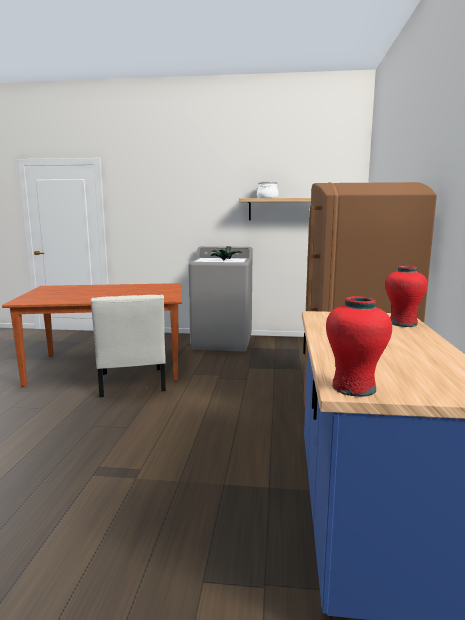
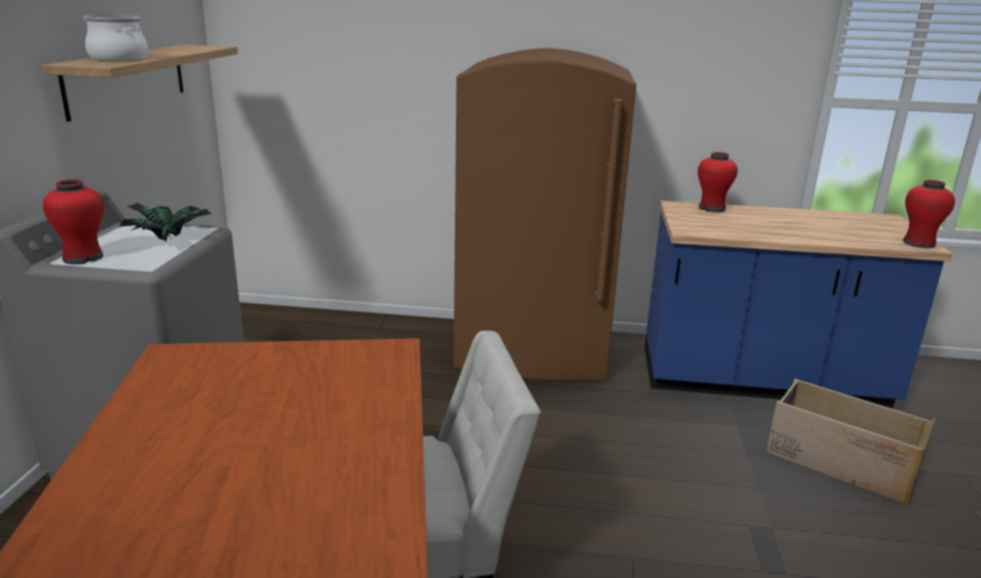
camera: 90 degrees left, 10 degrees up
(206, 258) = (83, 258): none -> red vase
(212, 539) = (839, 463): none -> crate

